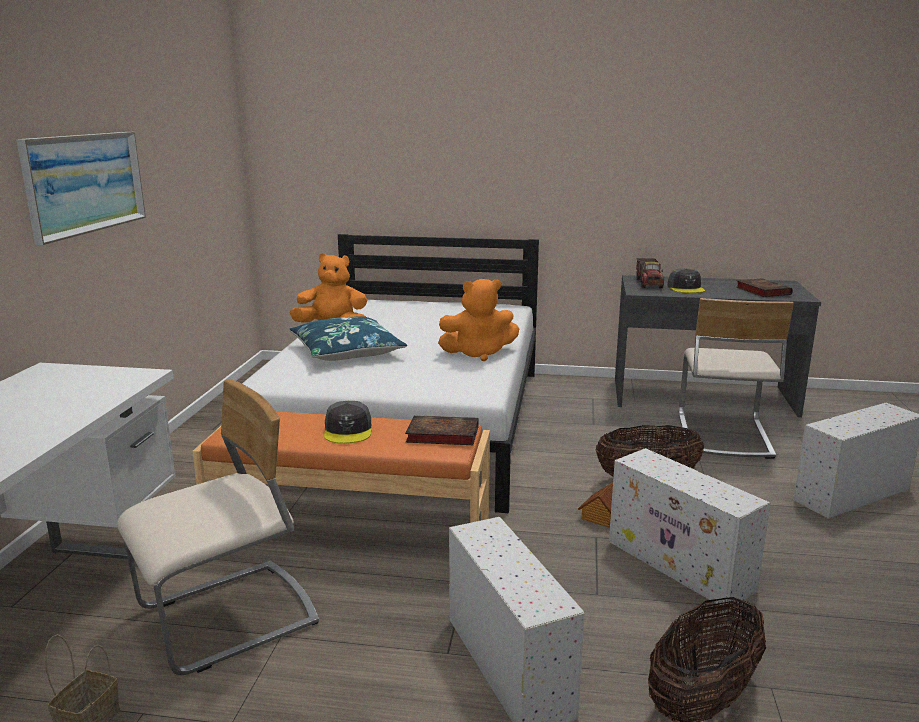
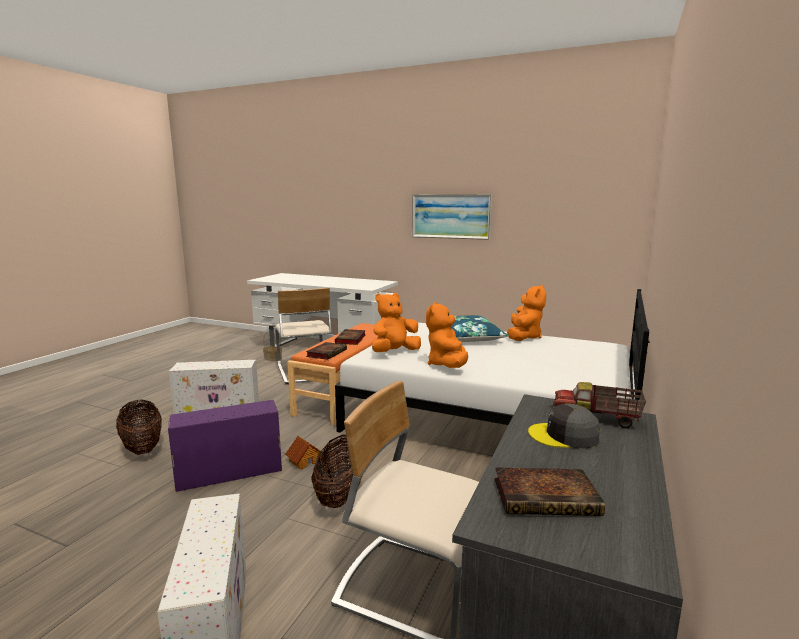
camera: 105 degrees right, 5 degrees down
(348, 430) = (350, 339): grey cap -> book
(441, 381) = (394, 352): none -> orange plush toy
(681, 566) = (228, 473): white storage box -> purple storage box

